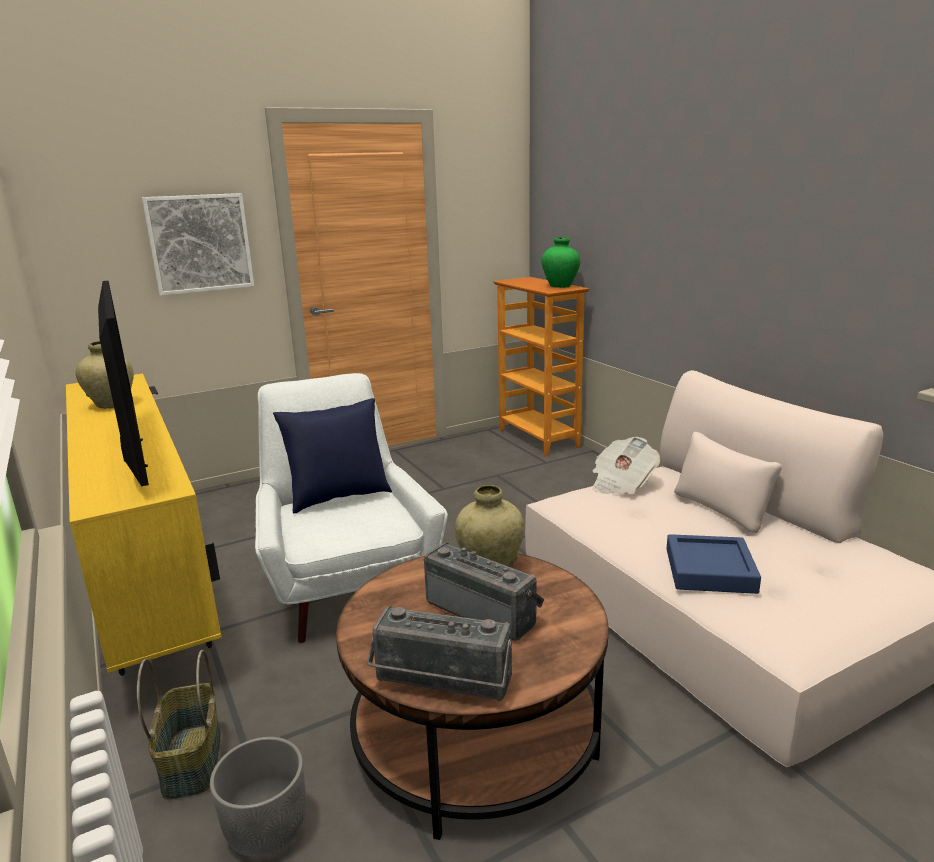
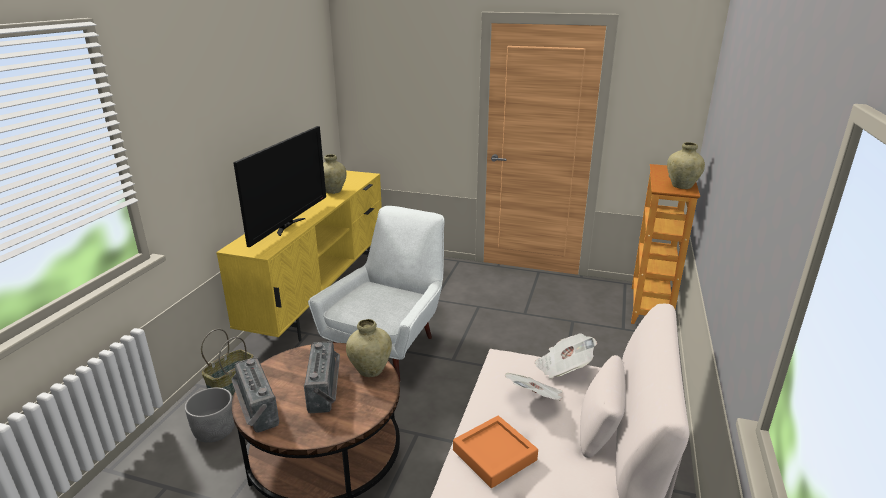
camera: 45 degrees right, 5 degrees up
(200, 243) = (427, 100): picture -> none
(338, 497) = (391, 290): blue pillow -> none
(560, 286) = (681, 186): green vase -> beige vase
(649, 515) = (535, 399): none -> newspaper
(710, 570) = (494, 455): blue tray -> orange tray

